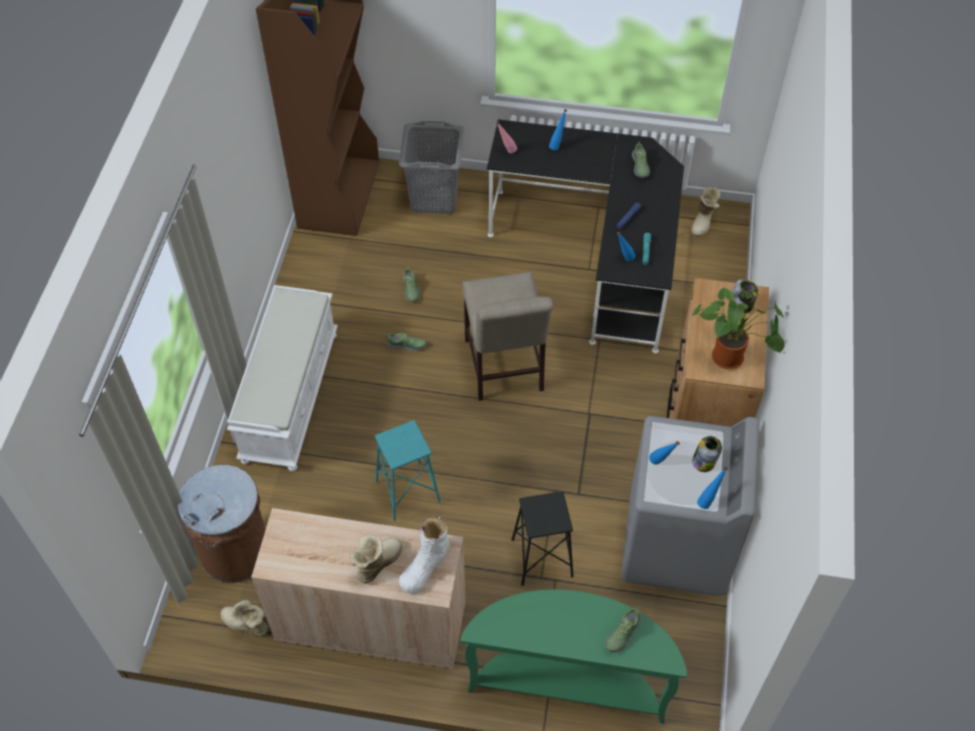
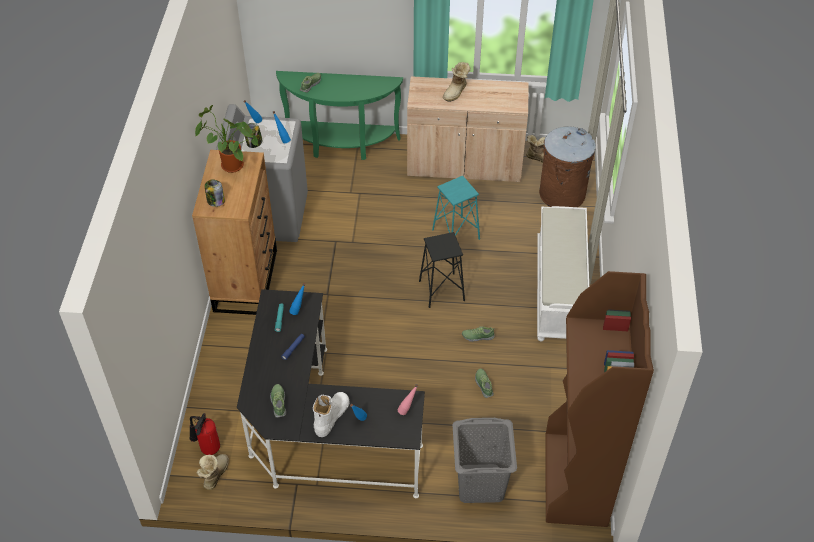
camera: 175 degrees right, 5 degrees down
(425, 566) = (427, 92): white boot -> white boot (331, 416)
(504, 369) = (395, 322): beige chair -> none
(542, 558) = (359, 203): black stool -> black stool (441, 291)
(715, 246) = (207, 449): none -> fire extinguisher

